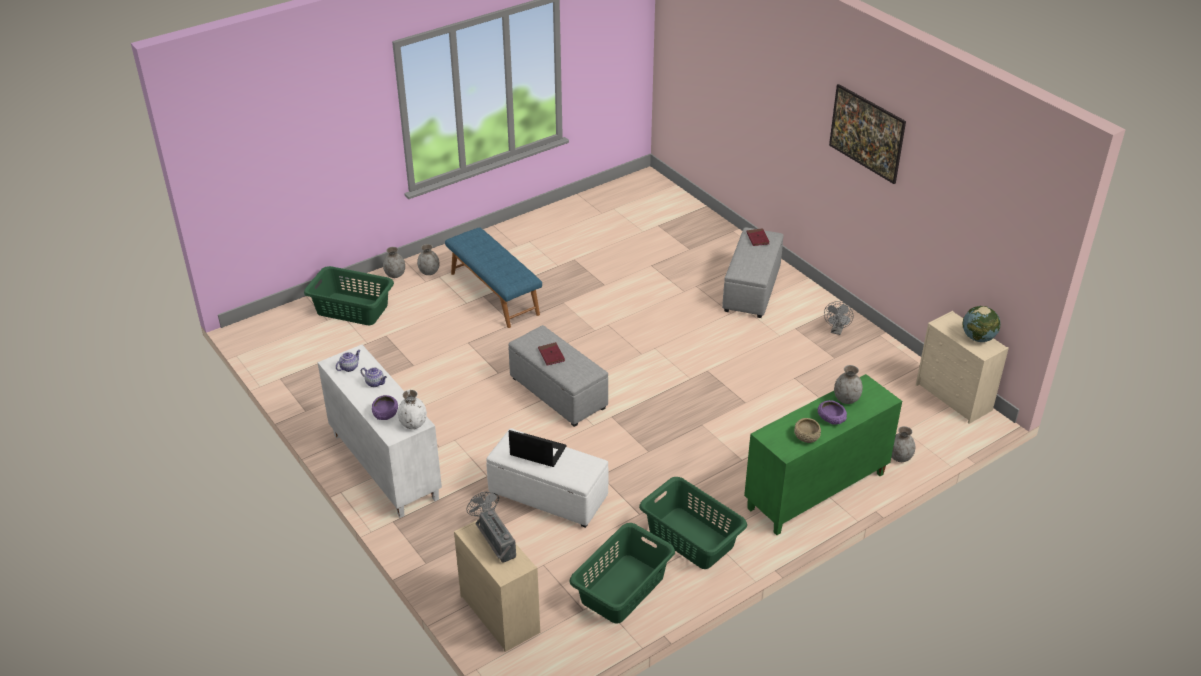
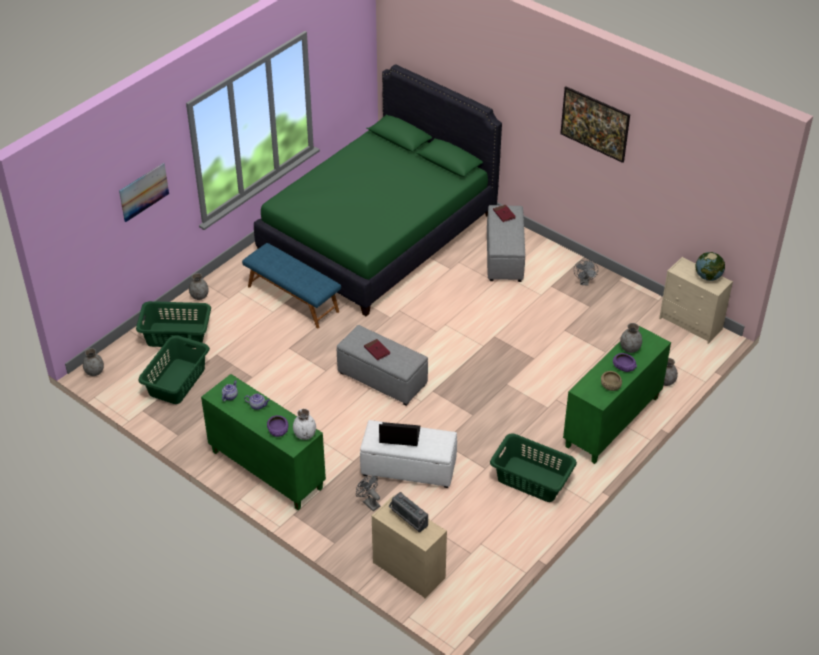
camera: 15 degrees left, 5 degrees up
(330, 134) = (144, 192): none -> picture
(384, 466) = (266, 470): white cabinet -> green cabinet
(429, 272) = (228, 288): grey vase -> grey vase (95, 372)
(616, 243) = (378, 234): none -> green bed
(621, 589) = (493, 530): green laundry basket -> green laundry basket (176, 381)

